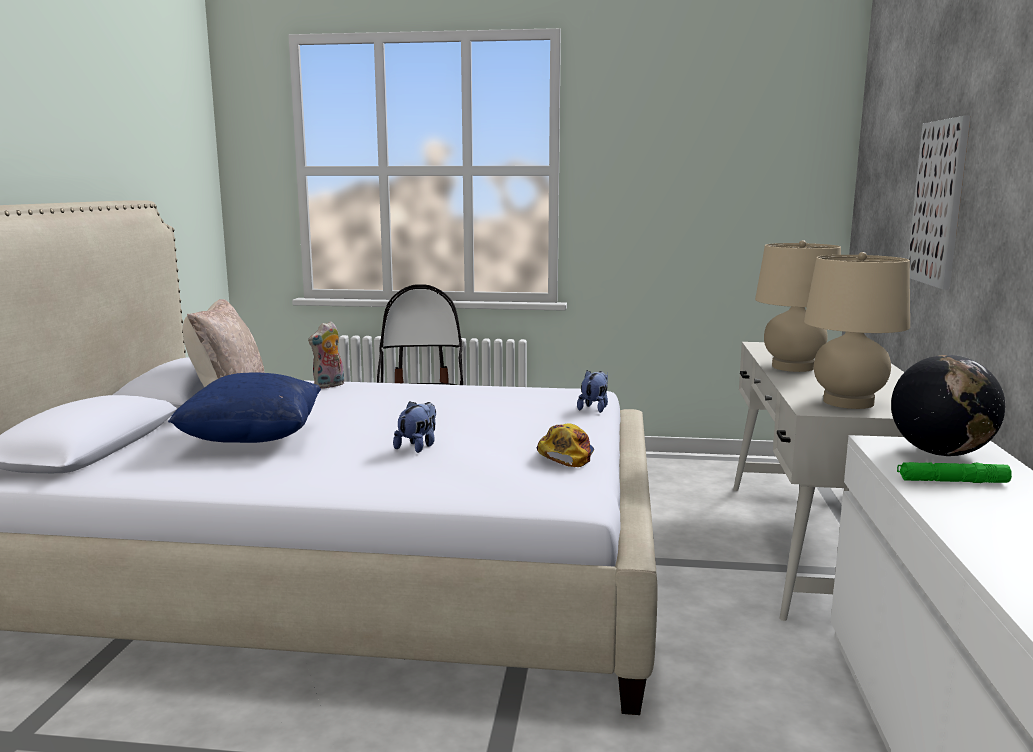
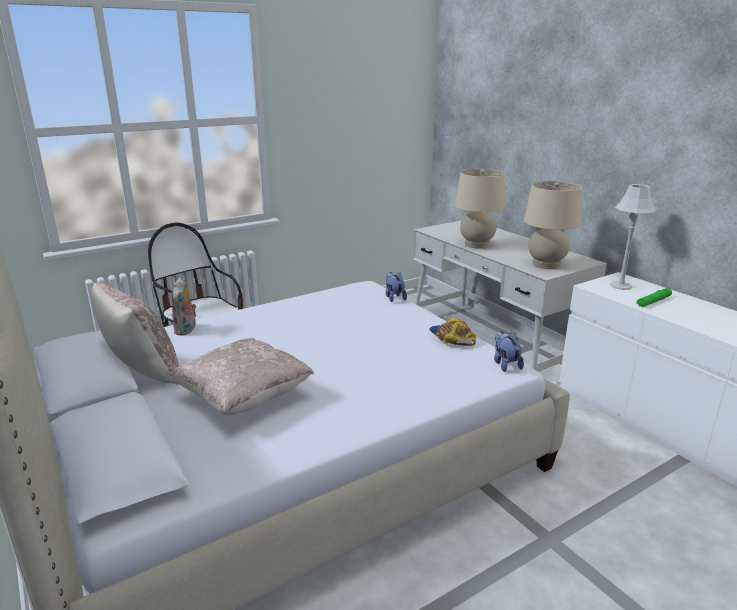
camera: 40 degrees left, 10 degrees up
(253, 440) = (244, 398): blue pillow -> beige pillow
(418, 446) = (367, 362): plush toy -> plush toy (505, 364)
(938, 203) = (546, 143): picture -> none
(941, 453) = (621, 286): globe -> grey table lamp

